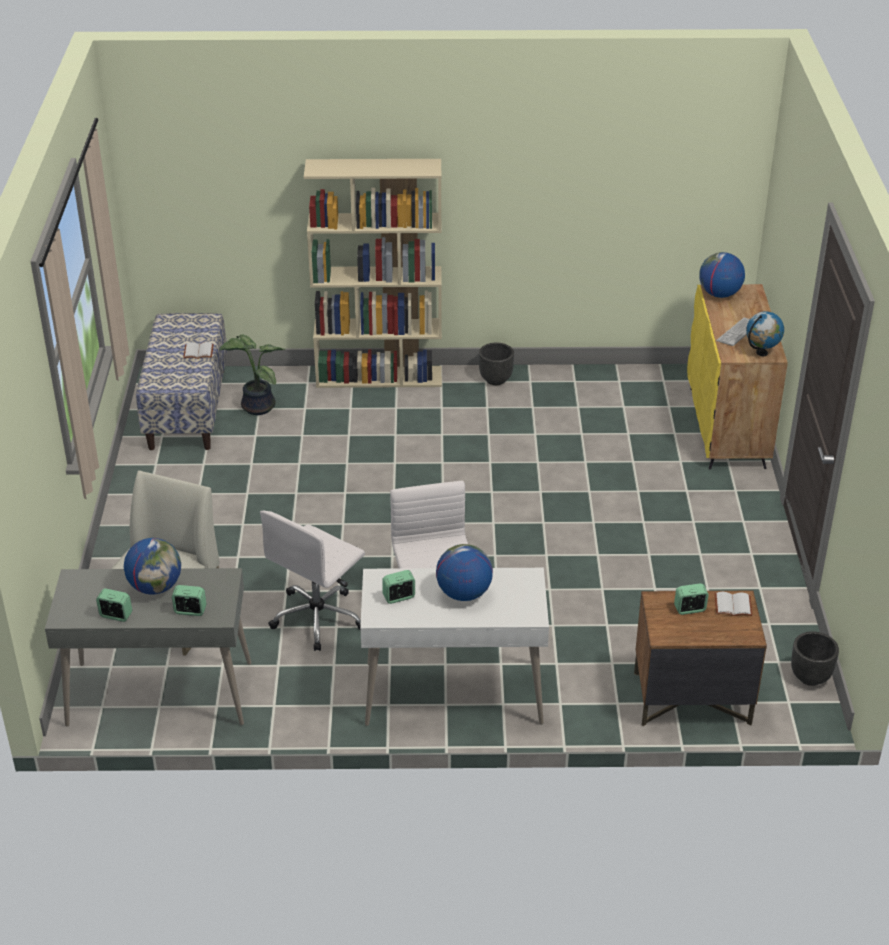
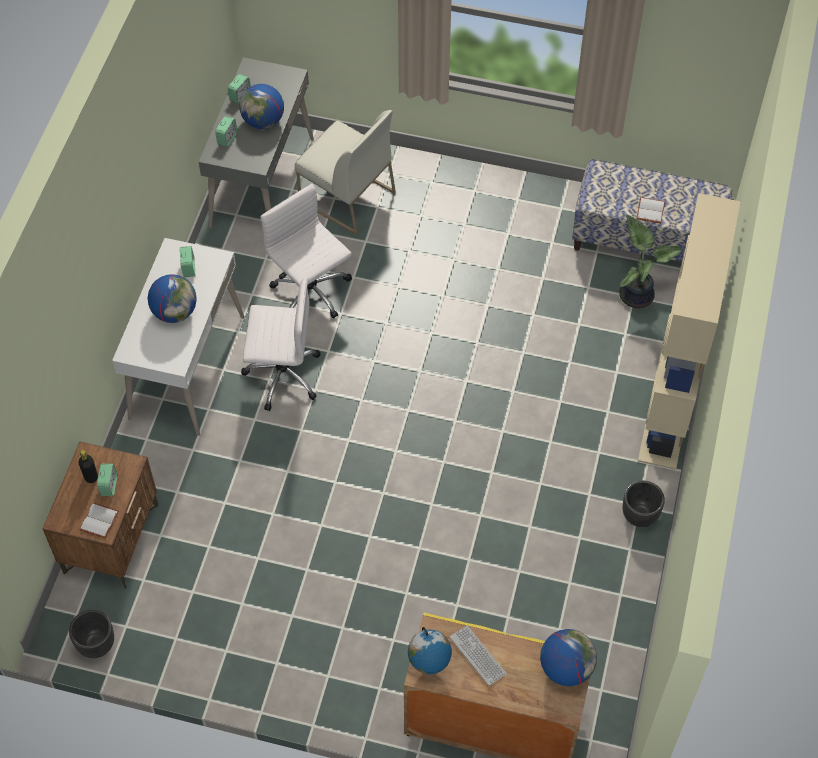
camera: 105 degrees right, 20 degrees up
(687, 625) = (91, 477): none -> black bottle

